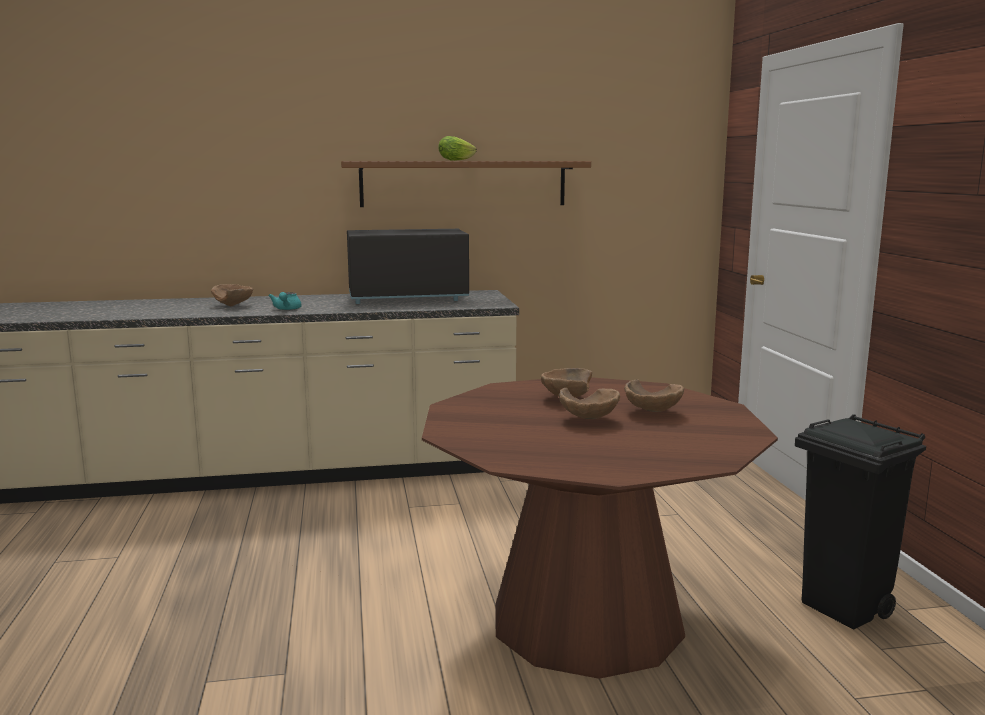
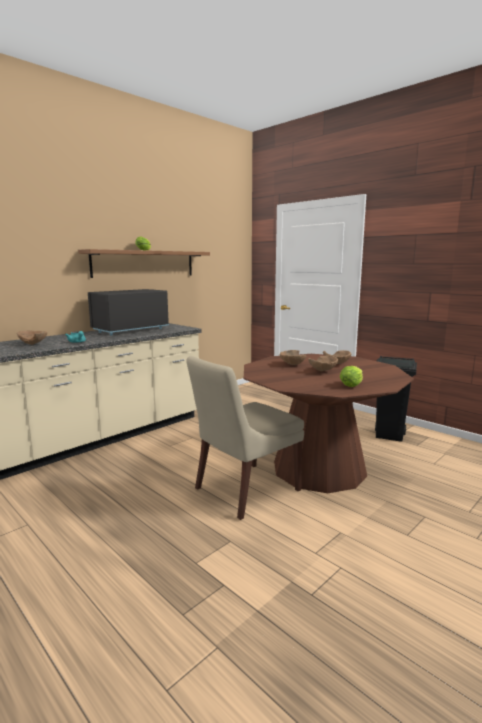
camera: 35 degrees left, 0 degrees up
(411, 610) = (244, 490): none -> beige chair
(575, 454) = (353, 384): none -> lettuce

